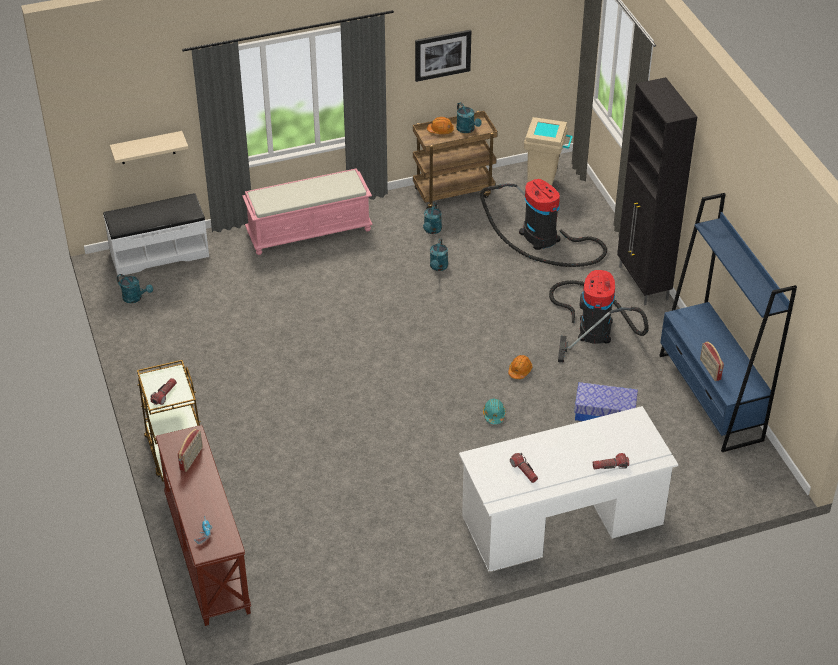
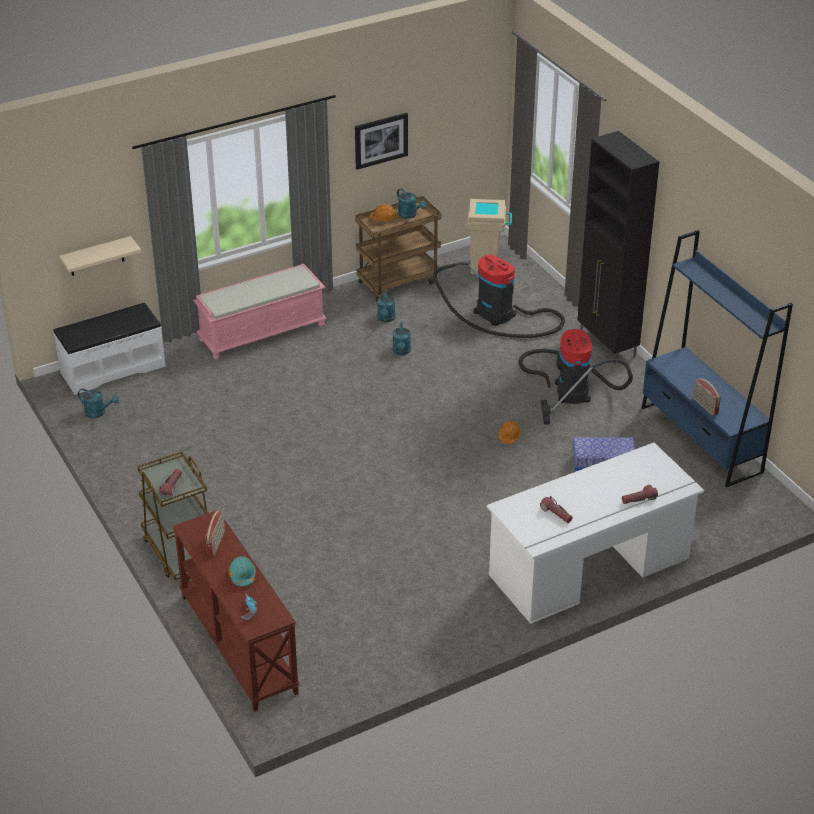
camera: 10 degrees left, 5 degrees down
(494, 415) = (494, 479): turquoise hard hat -> turquoise hard hat (242, 575)

